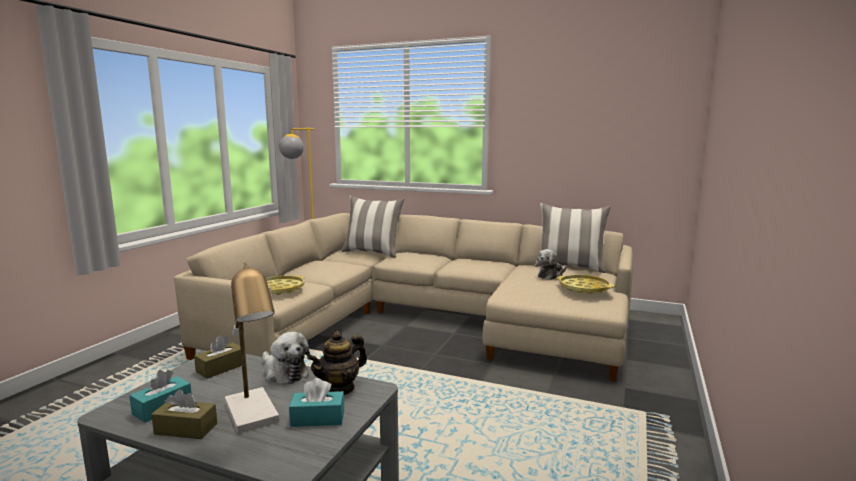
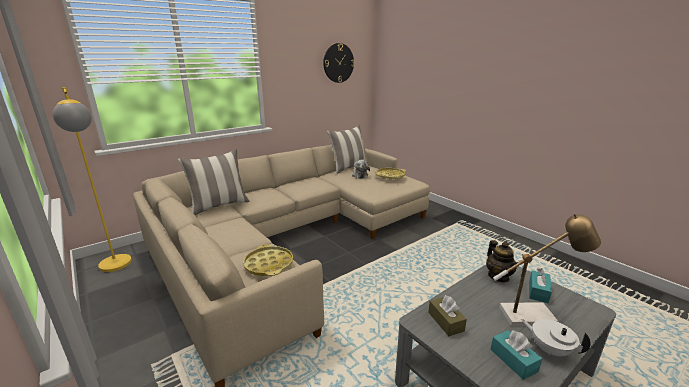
camera: 60 degrees left, 10 degrees up
(186, 429) = (549, 349): brown tissue box -> white teapot
(284, 373) = (466, 293): plush toy -> none
(615, 111) = (338, 63): none -> wall clock

